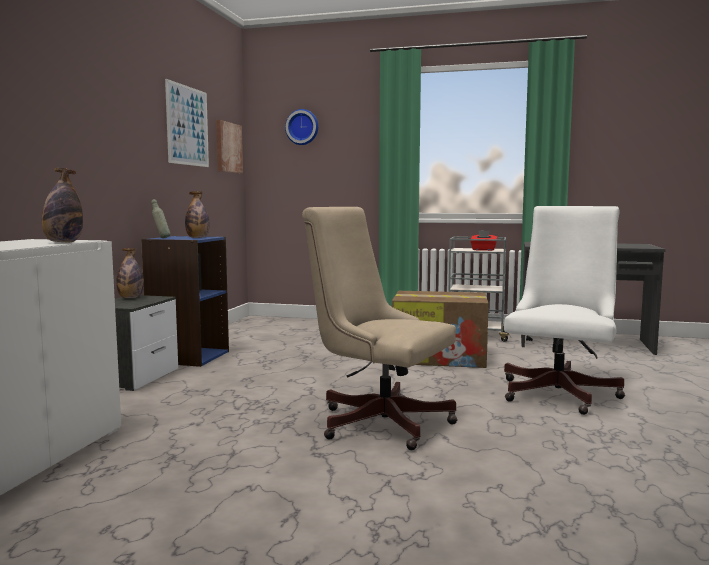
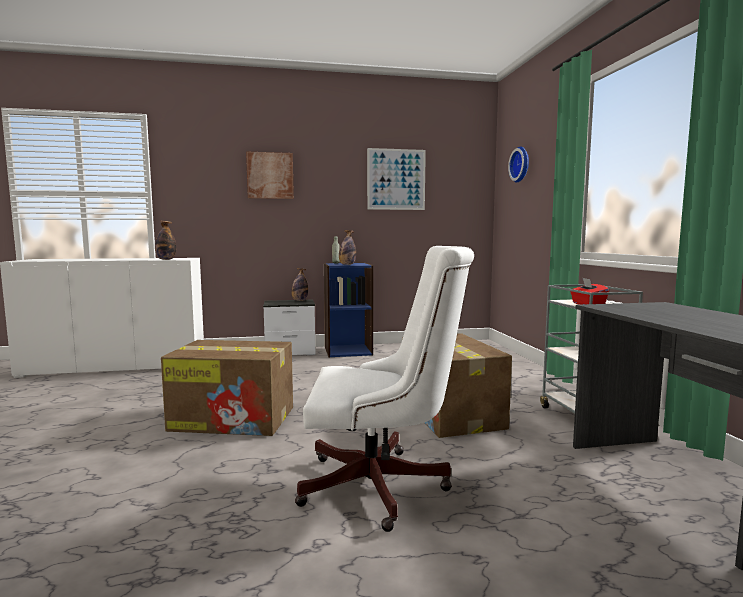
camera: 65 degrees right, 0 degrees up
(228, 147) = (461, 191): picture -> picture (270, 175)
(377, 421) = (235, 419): beige office chair -> cardboard box

